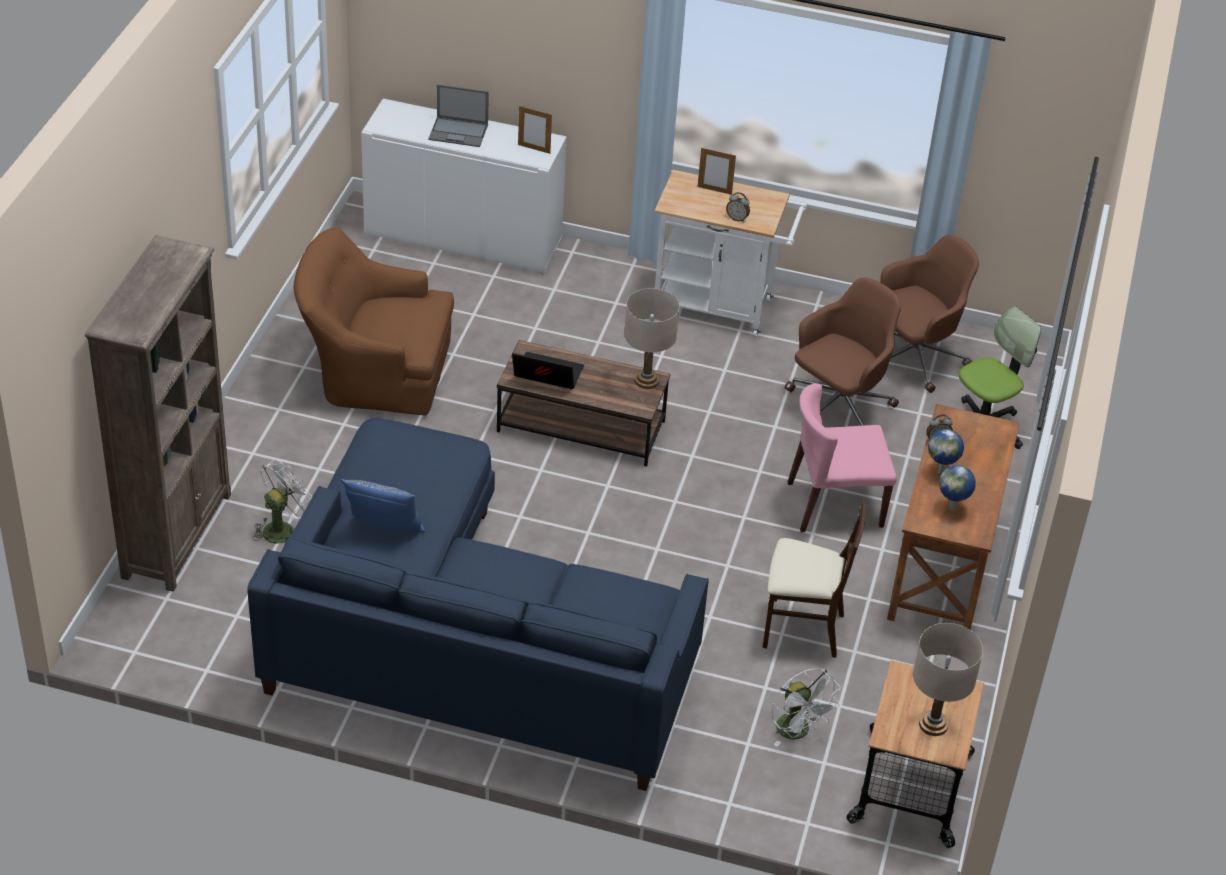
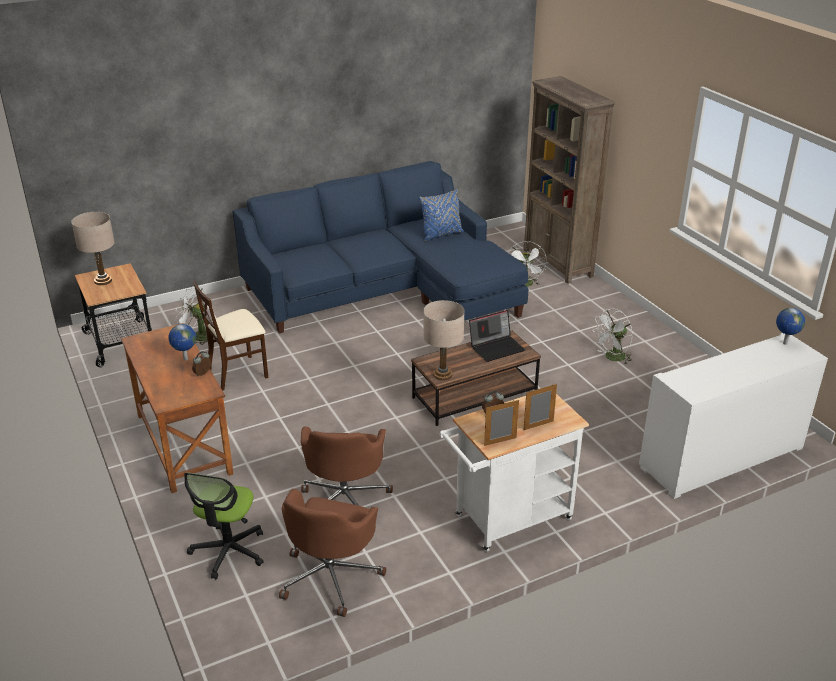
camera: 140 degrees right, 10 degrees down
(374, 372) = (612, 358): brown armchair -> white fan
(459, 132) = (746, 365): laptop -> none
(534, 149) = (689, 382): picture frame -> picture frame (500, 441)
(834, 505) = (283, 439): pink chair -> none
(952, 508) = (161, 345): globe -> globe (784, 343)

